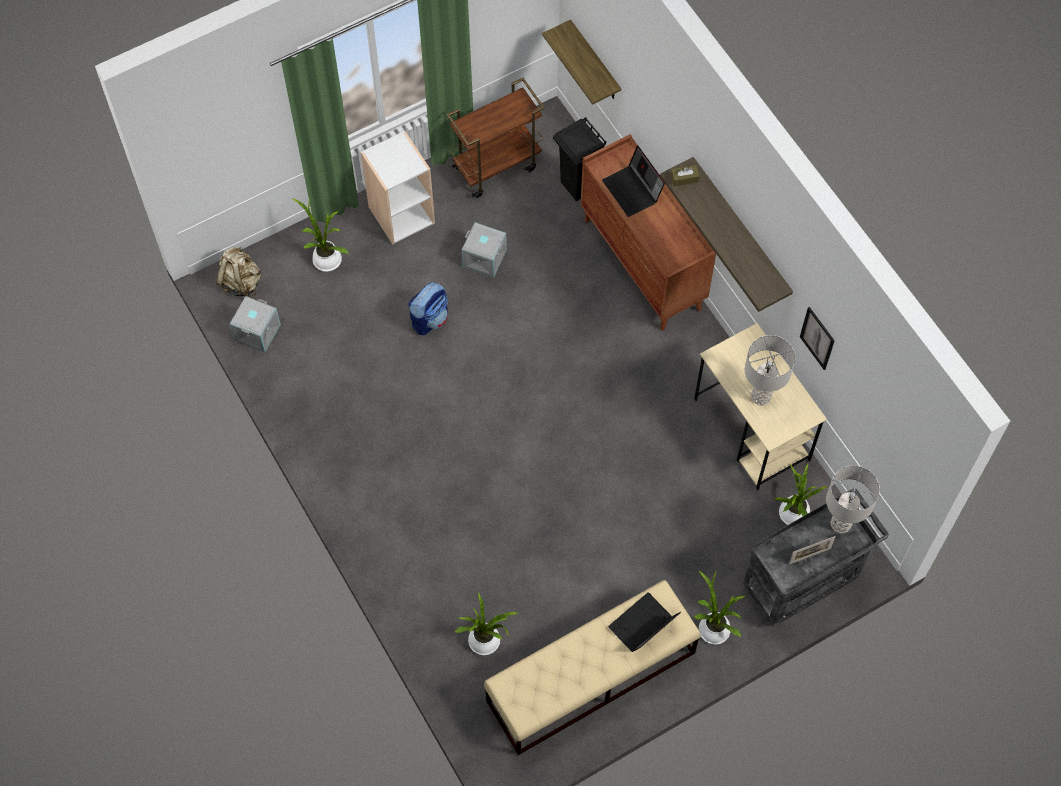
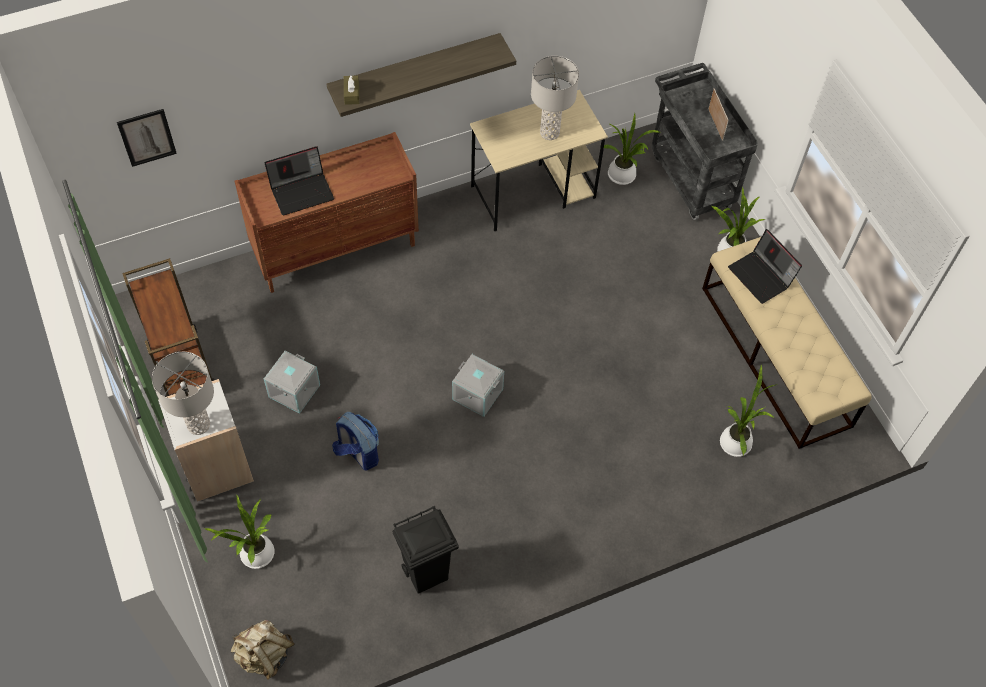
camera: 85 degrees left, 5 degrees down
(257, 331) = (337, 641): grey storage box -> grey storage box (477, 394)
(579, 186) = (227, 292): black trash can -> black trash can (427, 573)
(595, 62) = (147, 183): shelf -> none
(817, 338) = (542, 35): picture -> picture (147, 137)
(840, 523) = (684, 98): white table lamp -> white table lamp (198, 424)

